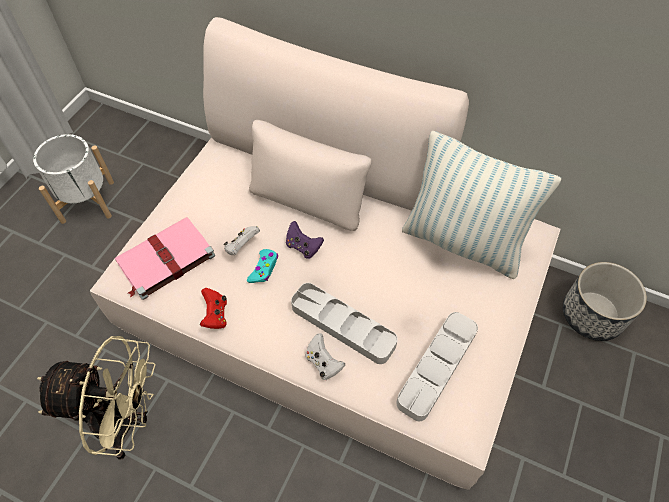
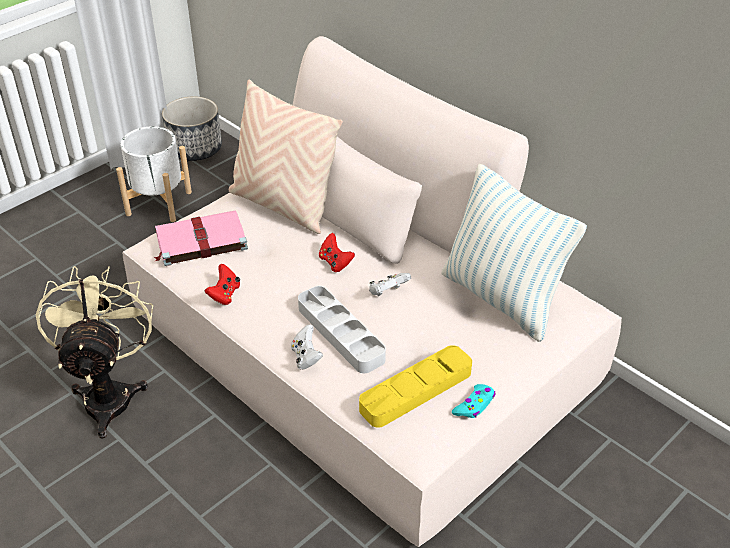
camera: 20 degrees right, 15 degrees down
(126, 422) = (109, 393): beige fan -> beige fan turned 120 degrees counterclockwise
(227, 196) = (283, 206): none -> beige pillow
(242, 246) = (276, 249): white game controller -> white game controller (388, 292)
(264, 269) = (288, 270): turquoise game controller -> turquoise game controller (474, 405)
(303, 247) = (335, 262): purple game controller -> red game controller
(437, 367) = (416, 390): grey tray -> yellow tray
(592, 314) = (653, 440): planter -> planter (195, 149)

